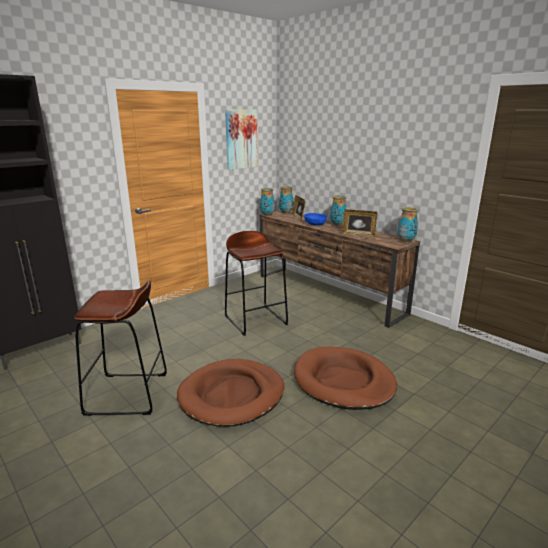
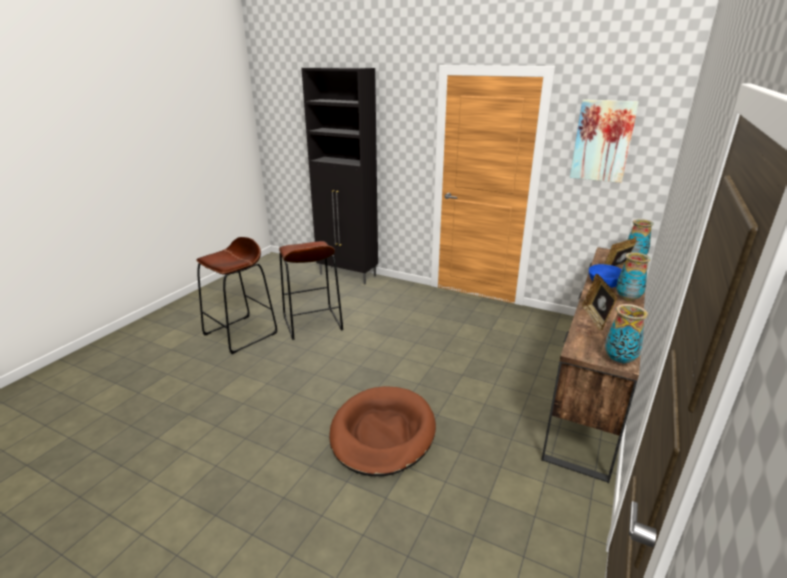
camera: 70 degrees right, 5 degrees up
(232, 395) = (329, 369): brown dog bed -> none
(256, 320) = (467, 349): brown stool -> brown stool (241, 334)
(267, 215) = (601, 250): vase -> none

